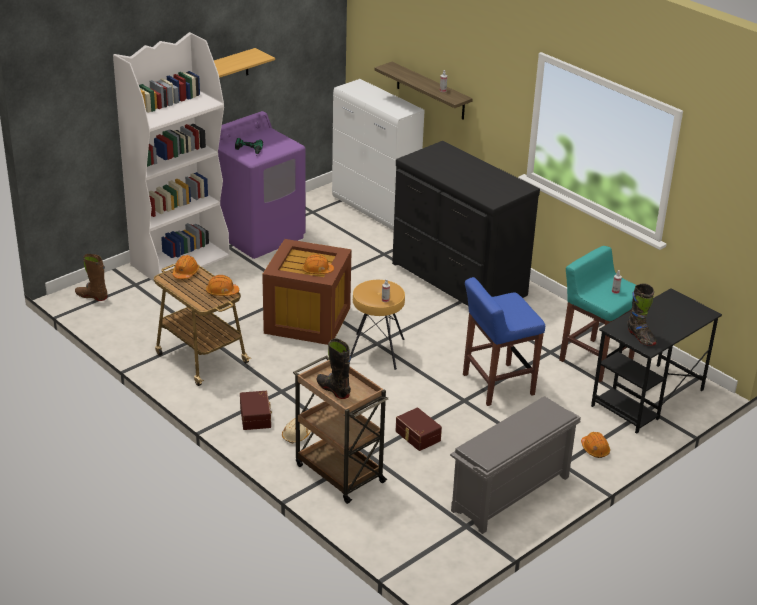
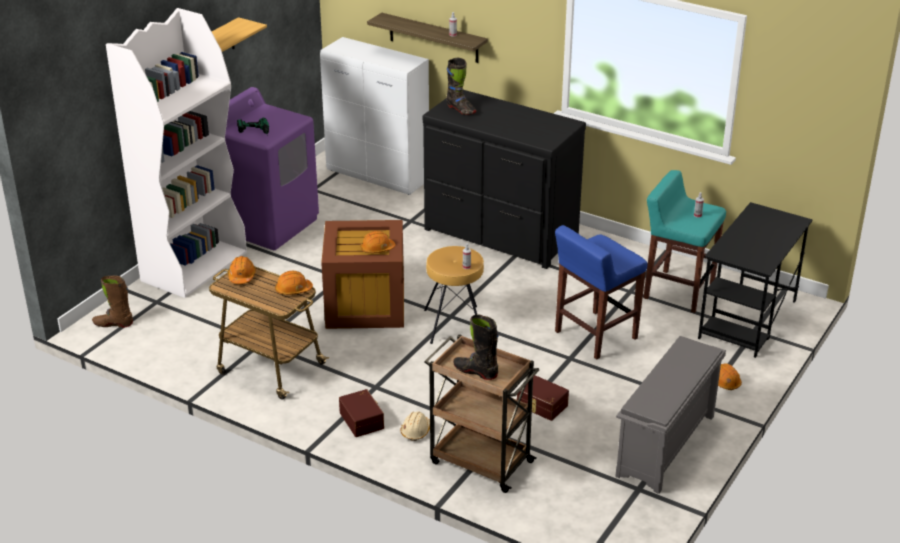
camera: 15 degrees left, 0 degrees up
(640, 337) = (749, 257): black boot -> black boot (461, 110)

